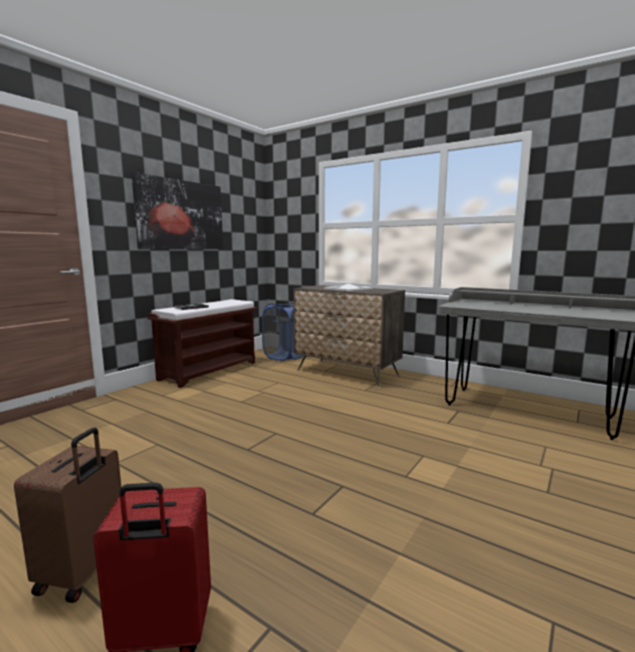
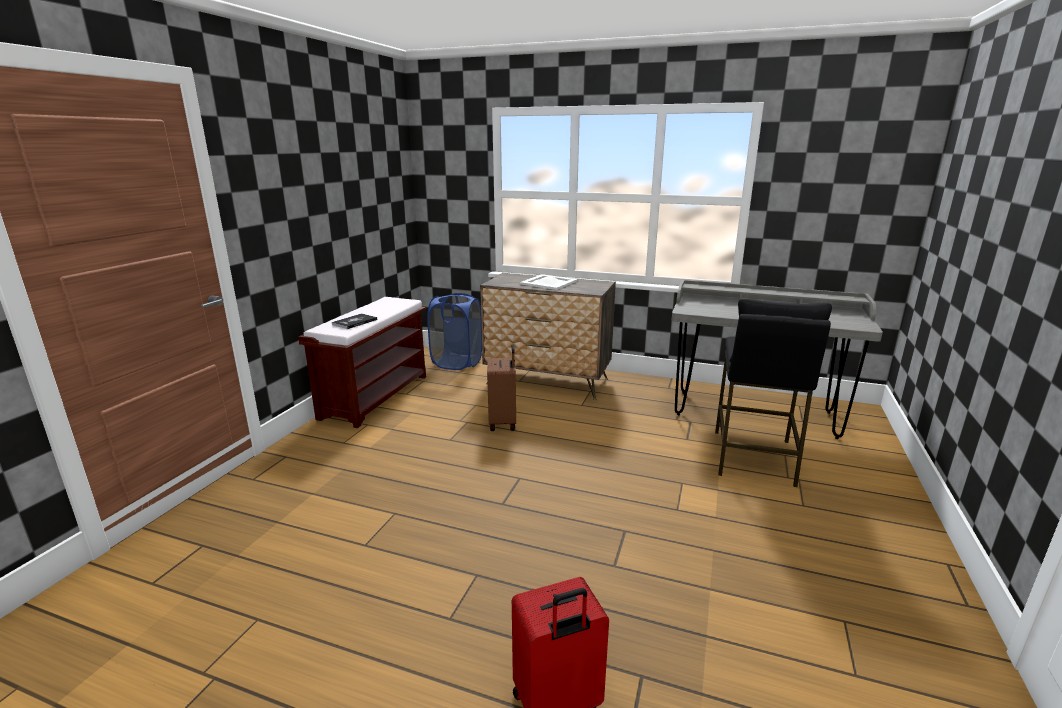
camera: 15 degrees left, 10 degrees up
(83, 572) = (437, 669): brown suitcase -> brown suitcase (503, 422)
(181, 215) = (322, 194): picture -> none
(509, 444) = (753, 457): none -> black stool

